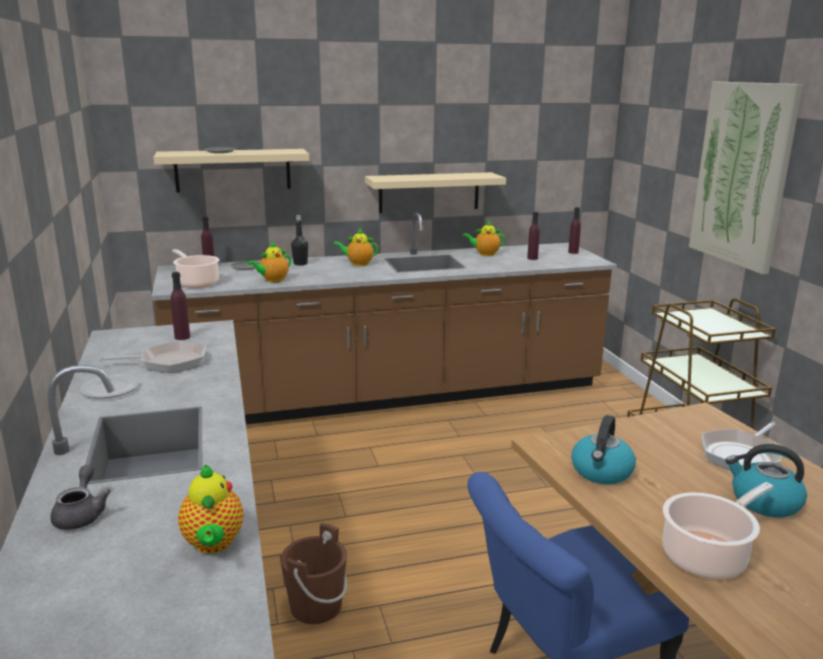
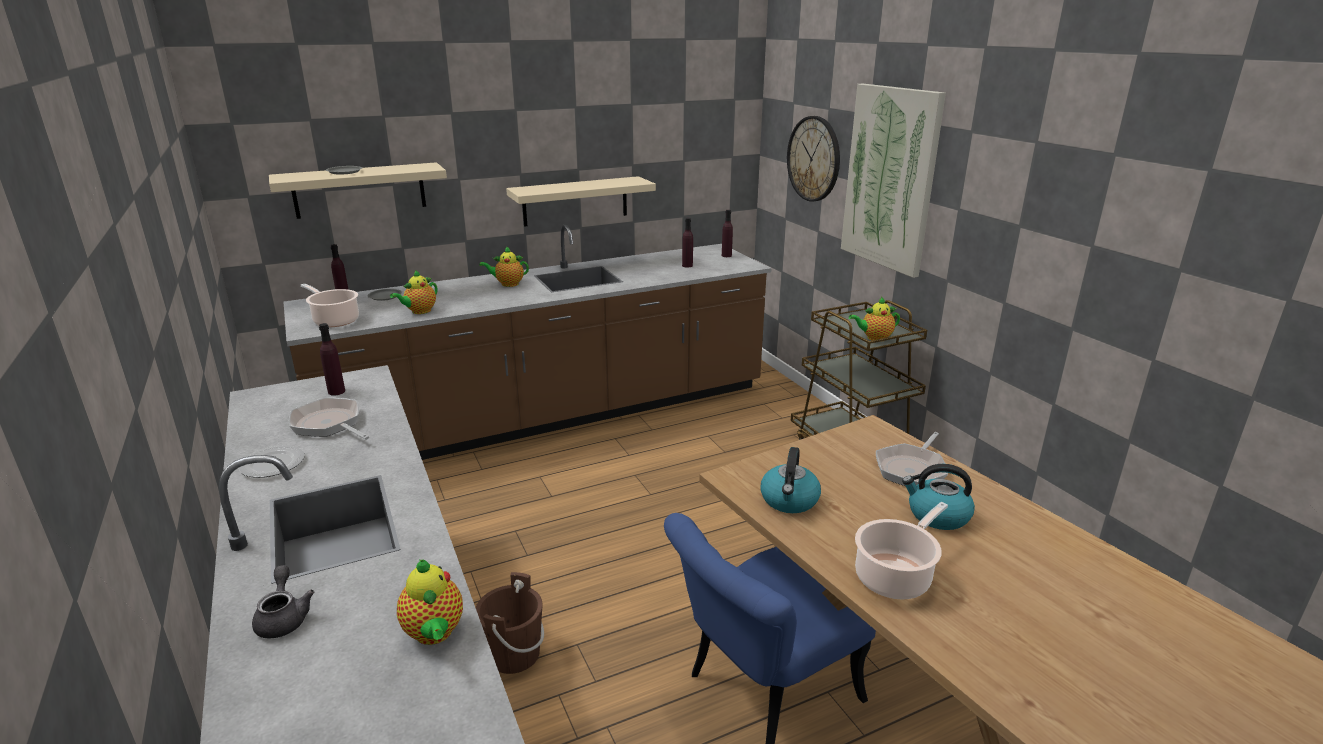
camera: 10 degrees left, 5 degrees up
(168, 362) = (329, 424): frying pan -> frying pan turned 120 degrees counterclockwise
(300, 264) = (445, 288): black bottle -> none
(485, 254) = (638, 263): teapot -> teapot (874, 338)
(666, 159) = (814, 159): none -> wall clock

